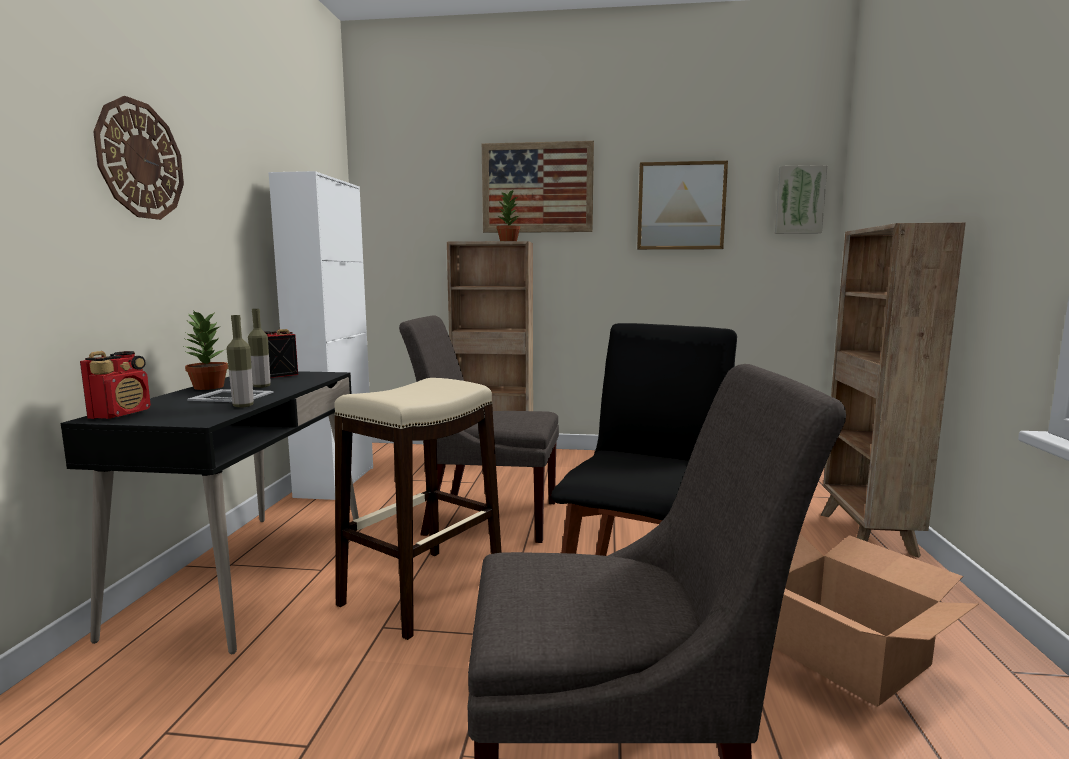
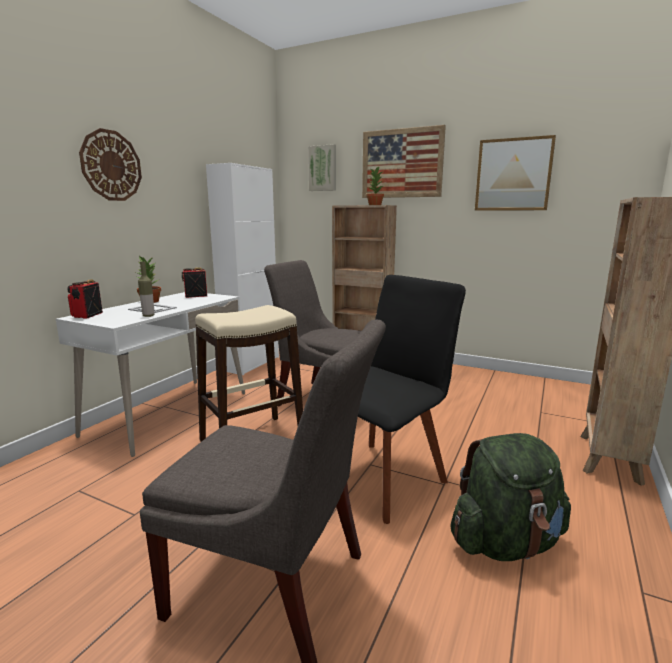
camera: 20 degrees right, 5 degrees up
(121, 414) = (87, 315): radio -> radio turned 150 degrees clockwise
(249, 574) = (169, 413): black desk -> white desk
(261, 386) = (176, 303): bottle -> none
(799, 200) = (622, 167): picture -> picture (323, 168)
(845, 652) = (505, 543): cardboard box -> green backpack

